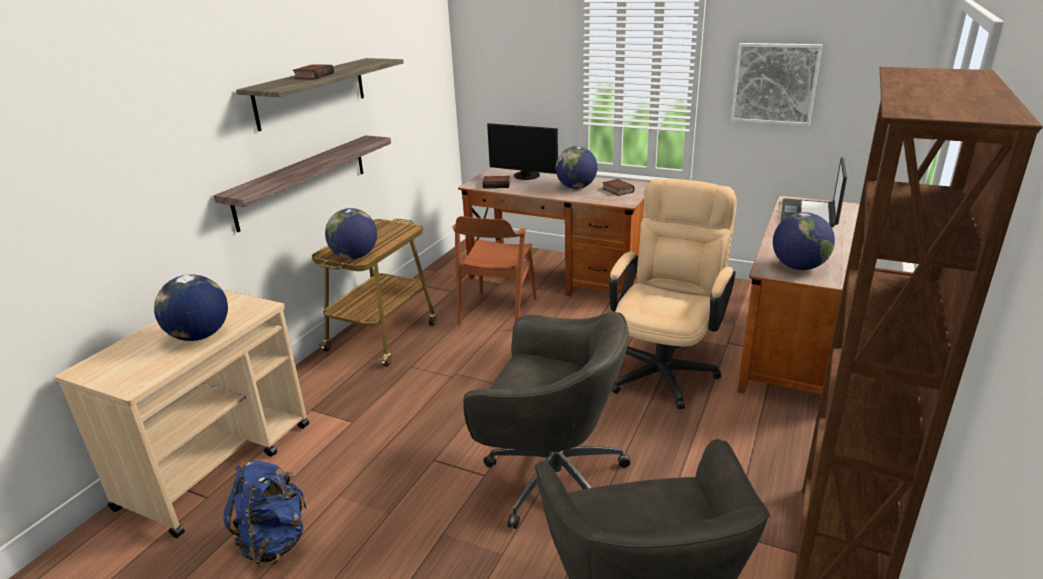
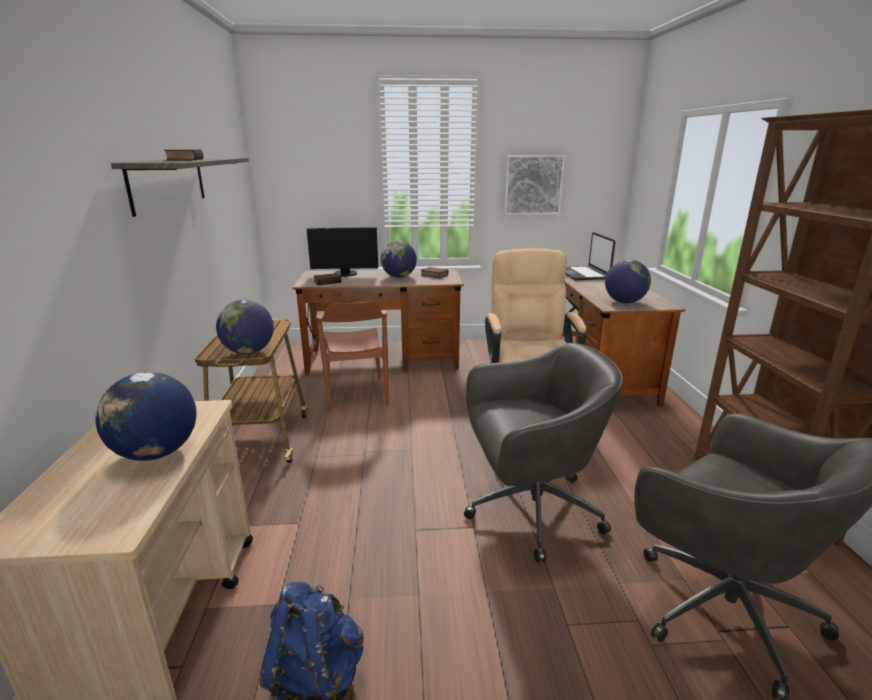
camera: 30 degrees left, 5 degrees down
(302, 180) = (170, 278): shelf -> none

